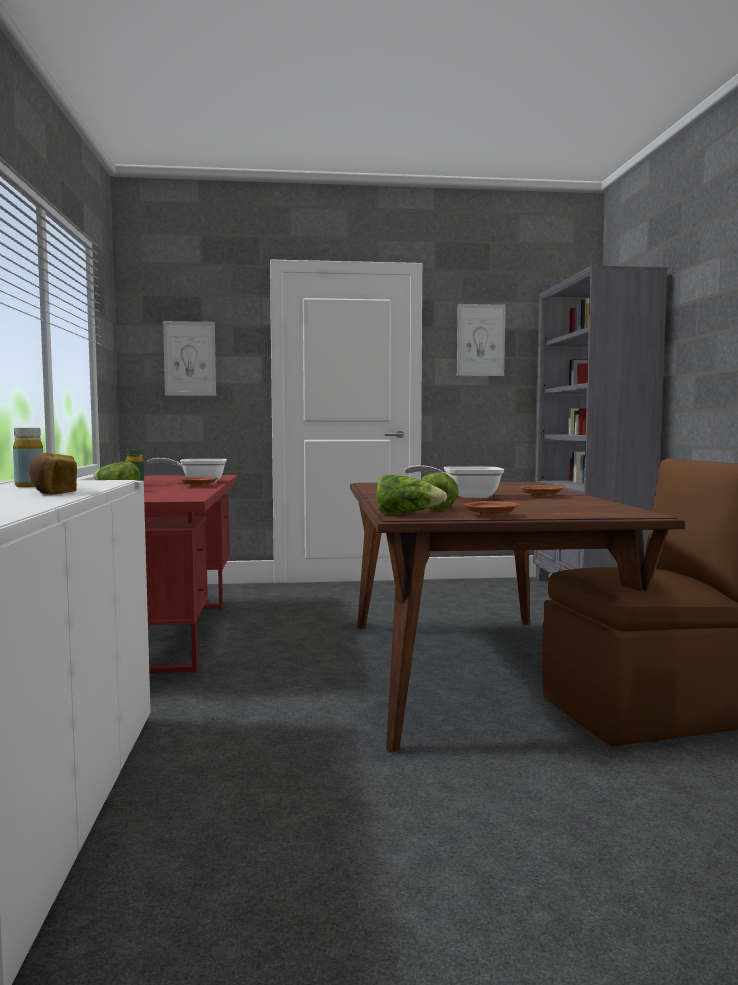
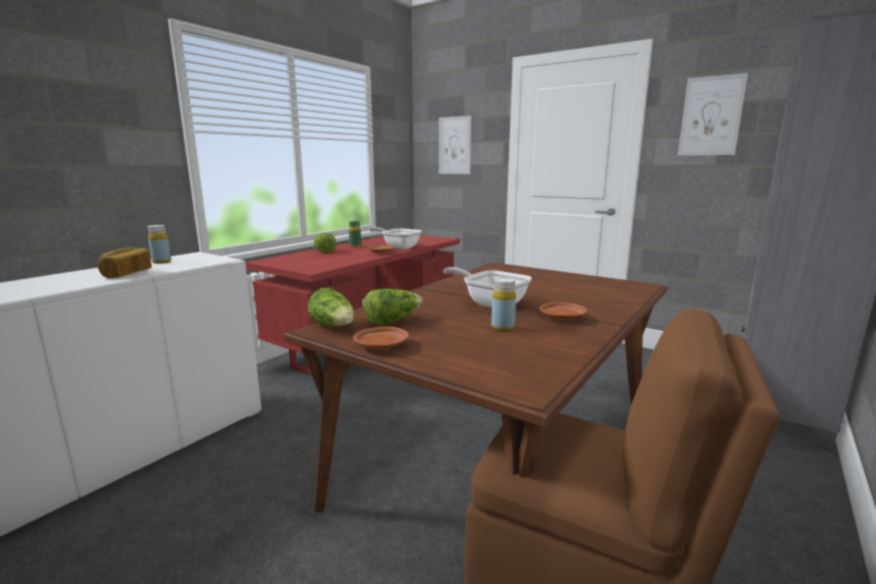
camera: 40 degrees right, 10 degrees up
(526, 502) = (502, 327): none -> yellow bottle

